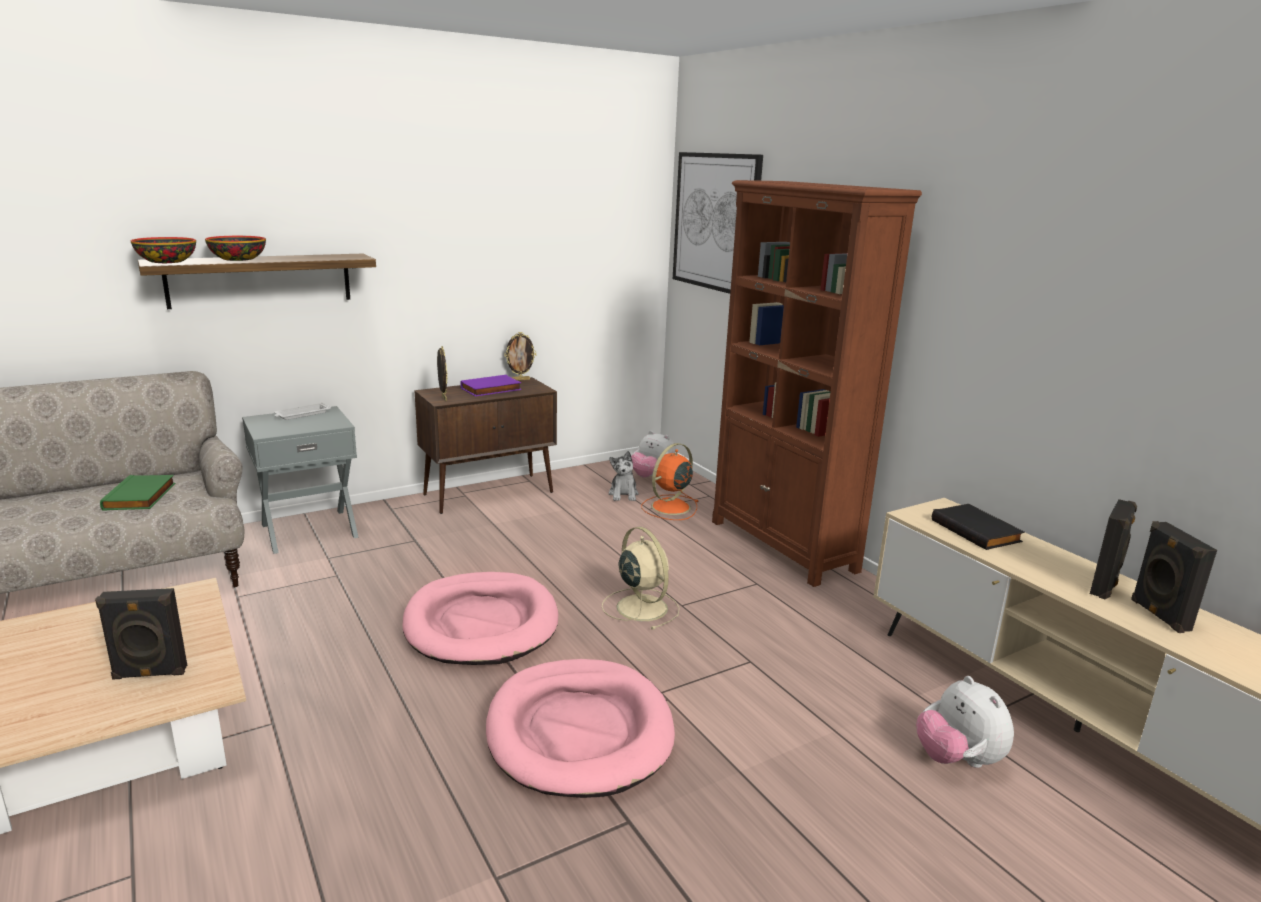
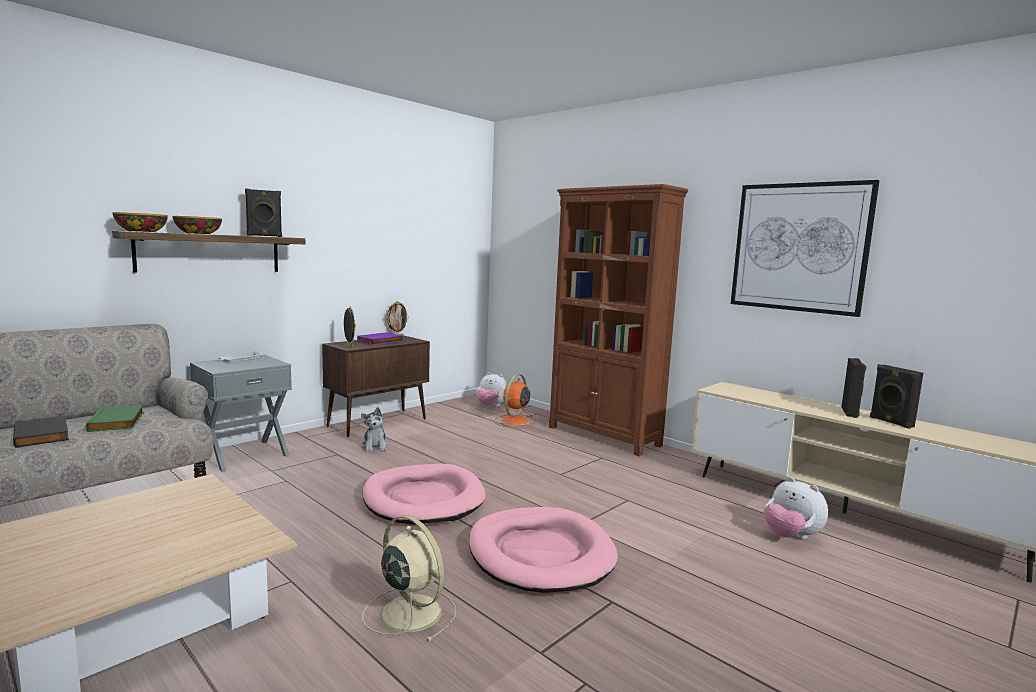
camera: 15 degrees left, 10 degrees down
(149, 674) = (197, 538): black speaker -> black speaker (264, 236)
(623, 494) = (477, 416): plush toy -> plush toy (375, 447)
(640, 607) = (533, 477): beige fan -> beige fan (409, 611)
(716, 222) = (529, 225): picture -> picture (799, 247)
(977, 531) = (757, 394): black book -> black book (44, 435)

